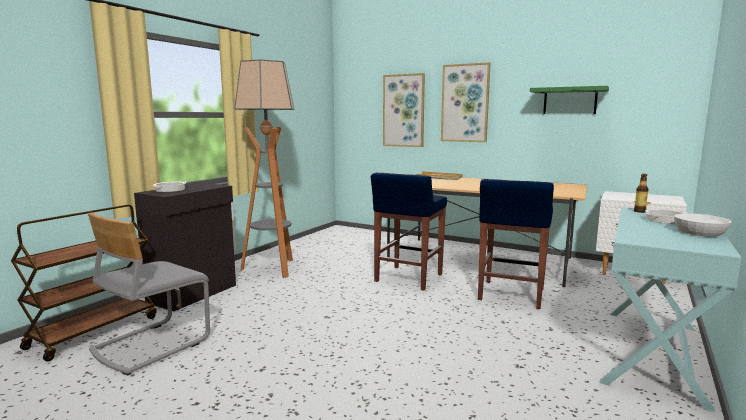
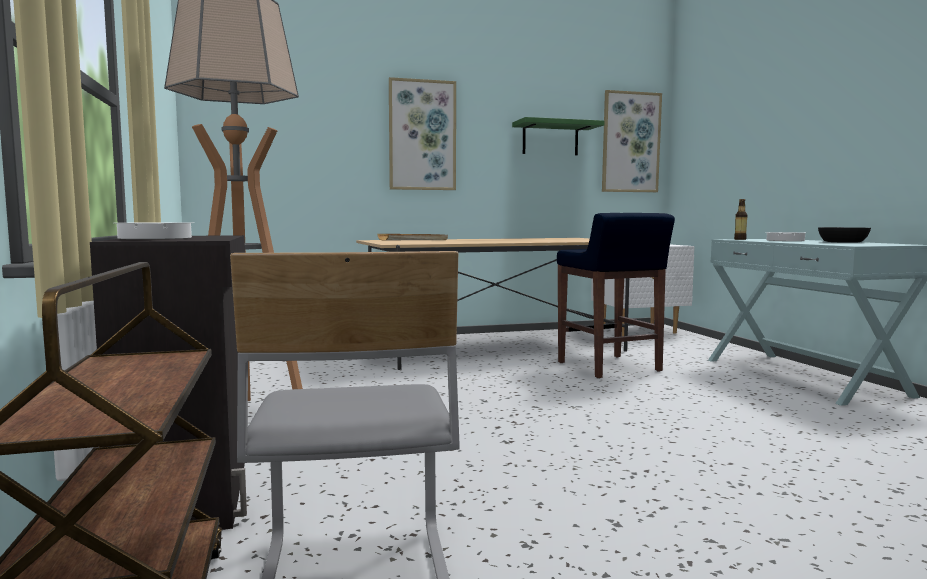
camera: 45 degrees left, 5 degrees down
(403, 110) = (324, 142): picture -> picture (630, 142)
(408, 278) = (476, 379): blue stool -> none
(699, 232) = (842, 242): white bowl -> black bowl

